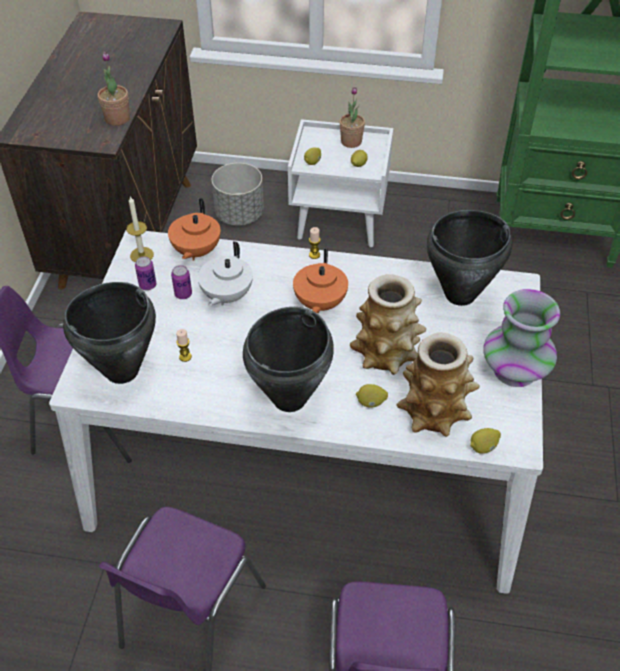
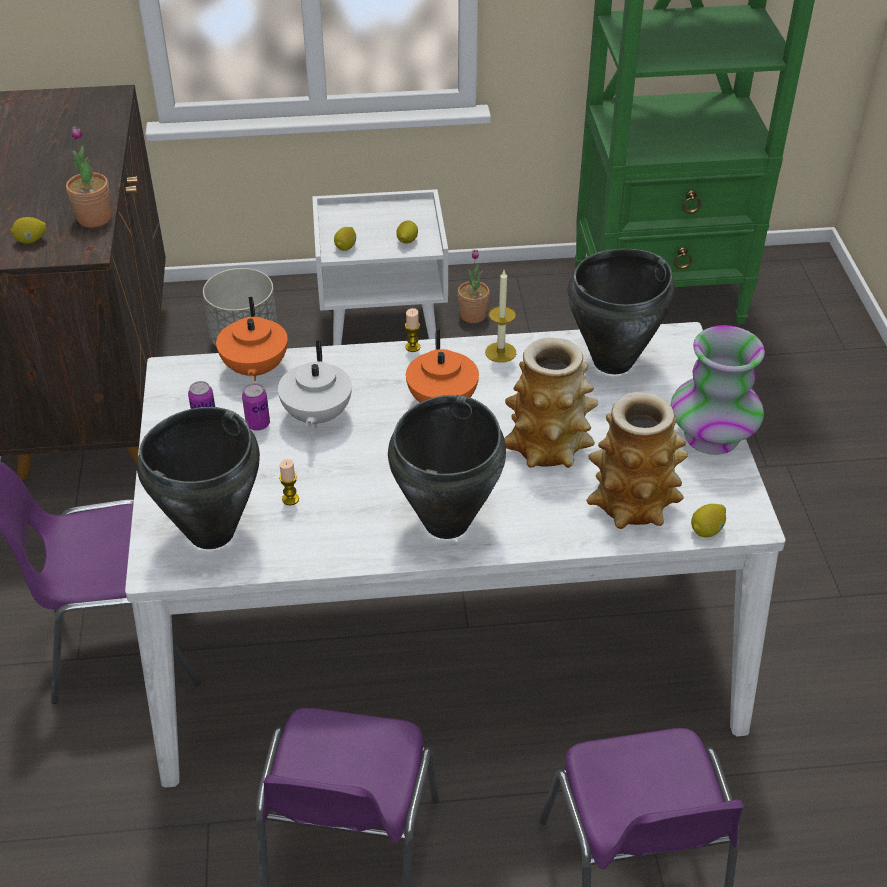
camera: 15 degrees left, 5 degrees down
(141, 255) = (182, 386): candle -> candle (500, 352)
(351, 142) = (387, 214): potted plant -> potted plant (473, 315)
(371, 403) = (551, 507): lemon -> lemon (31, 241)

